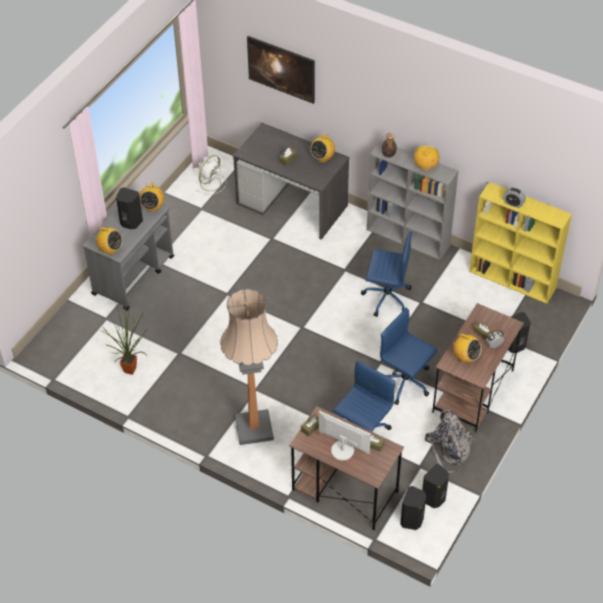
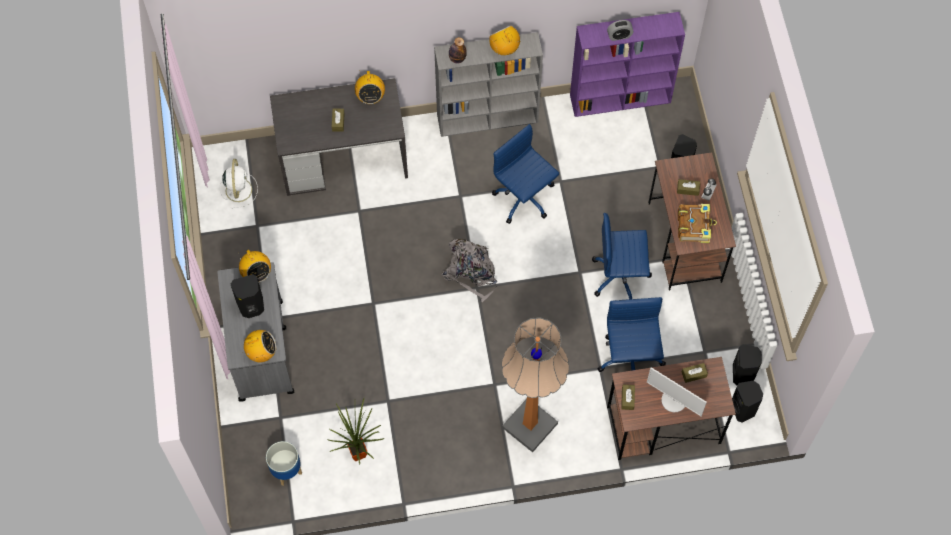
camera: 40 degrees left, 15 degrees up
(78, 349) = (286, 471): none -> planter
(281, 79) = (289, 45): picture -> none
(342, 450) = (674, 400): monitor -> monitor turned 135 degrees counterclockwise
(386, 297) = (524, 198): blue office chair -> blue office chair turned 105 degrees counterclockwise
(449, 449) = (714, 316): grey backpack -> grey backpack (471, 273)
(465, 357) = (694, 225): radio -> book
(513, 280) = (621, 98): yellow bookcase -> purple bookcase

